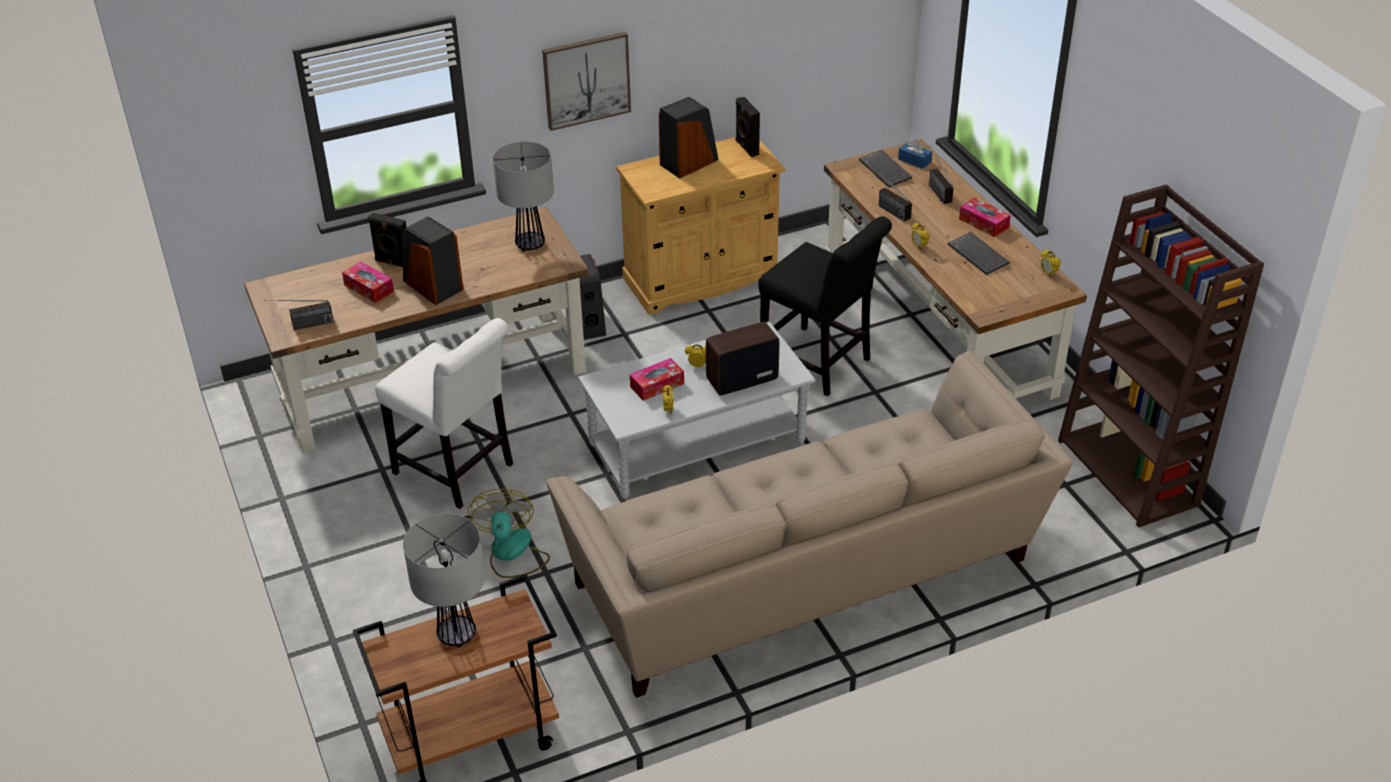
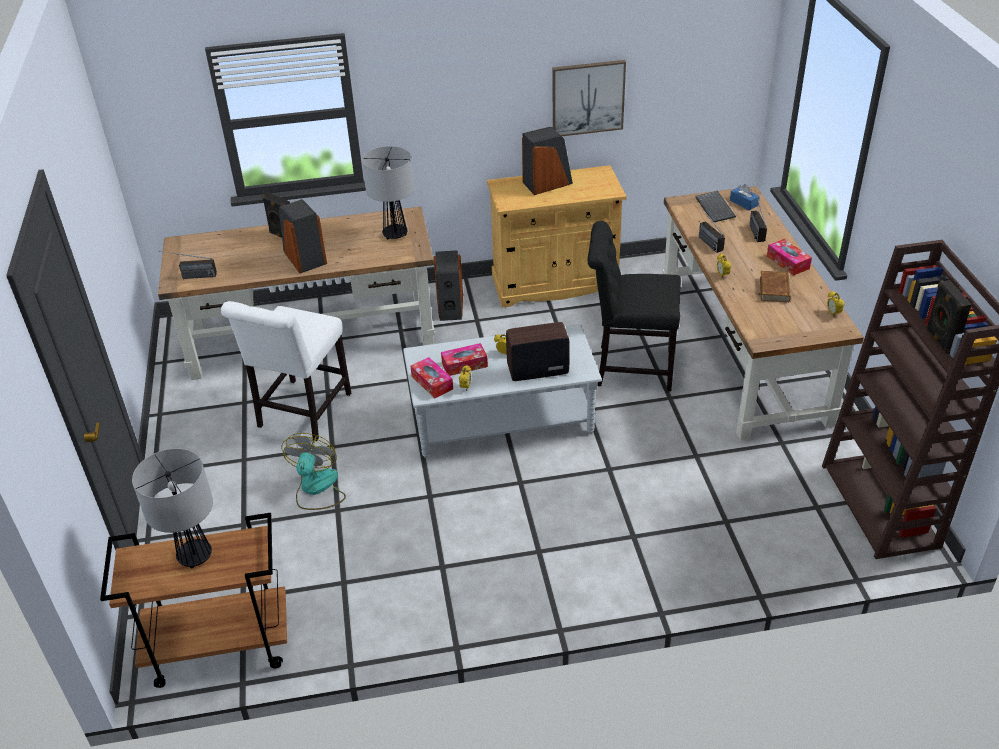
camera: 15 degrees right, 0 degrees up
(369, 288) = (254, 253): tissue box -> tissue box (432, 383)
(458, 471) = (301, 413): white chair -> white chair turned 60 degrees clockwise
(586, 80) = (461, 102): picture -> picture (588, 98)
(746, 148) = (599, 177): black speaker -> black speaker (939, 340)
(804, 579) = (552, 554): beige sofa -> none
(819, 364) = (629, 367): black chair -> black chair turned 135 degrees clockwise
(979, 255) = (774, 289): keyboard -> brown book

